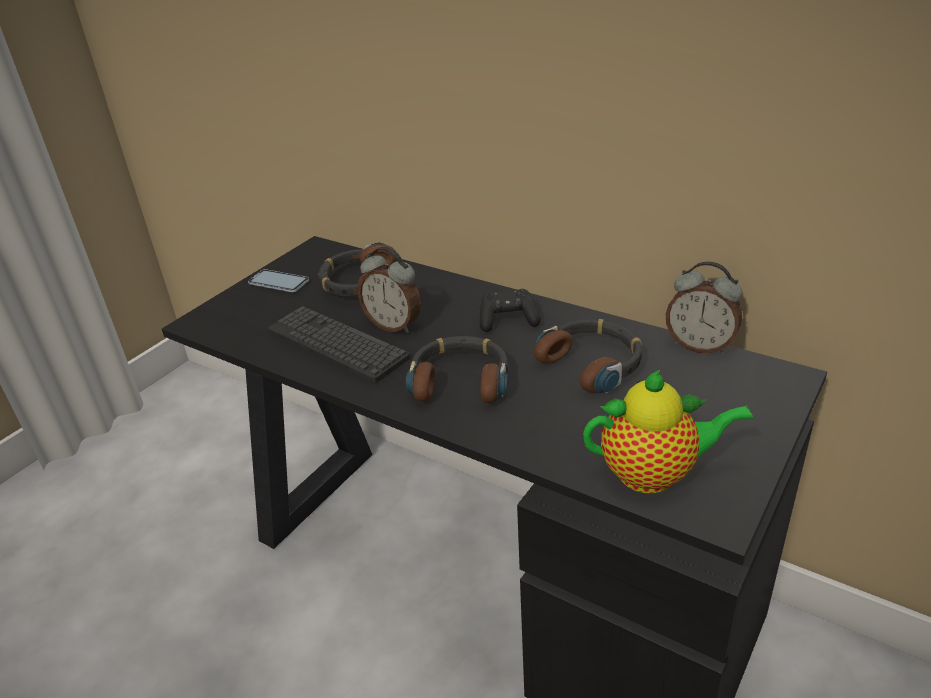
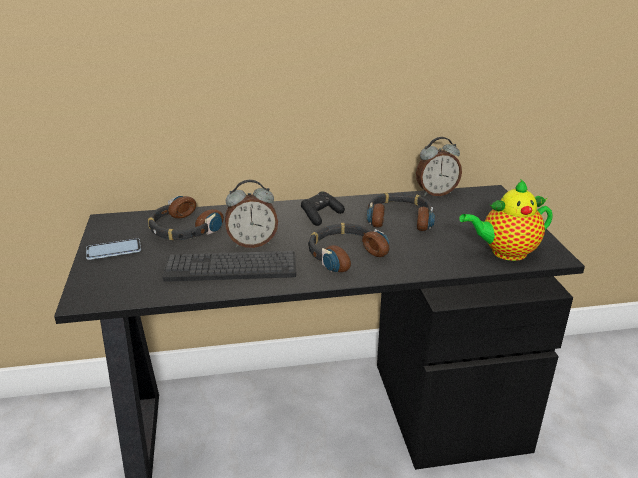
camera: 45 degrees left, 5 degrees down
(654, 474) = (505, 252): teapot -> teapot turned 150 degrees counterclockwise

